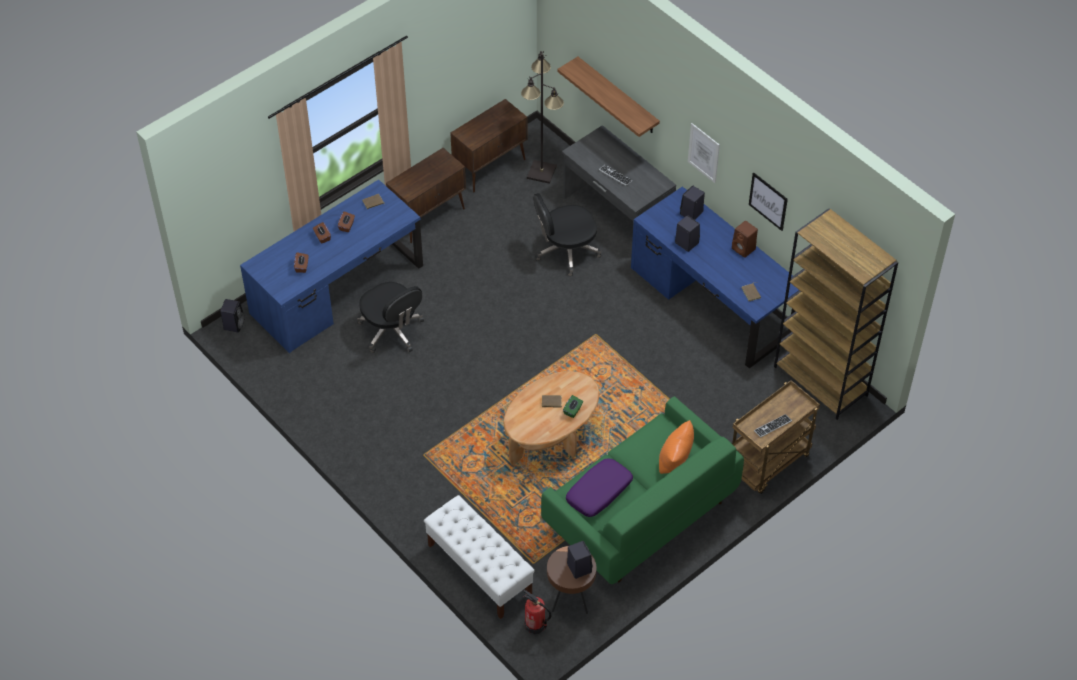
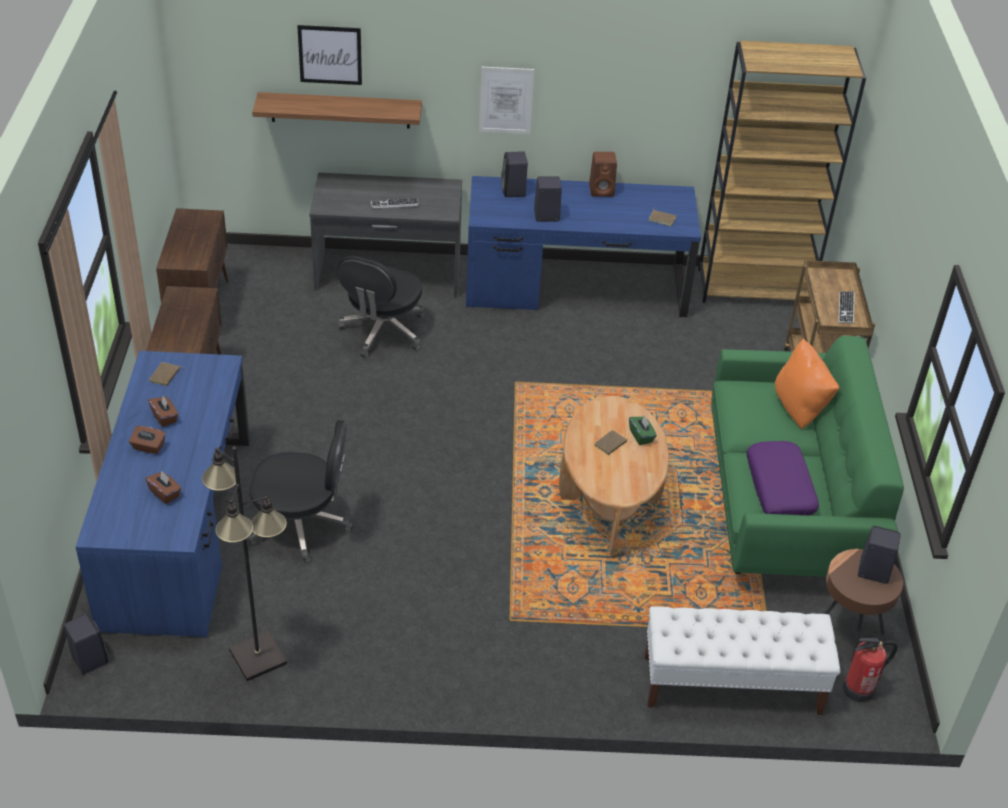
camera: 50 degrees left, 10 degrees down
(542, 172) = (261, 282): black floor lamp -> black floor lamp (258, 656)
(768, 201) = (624, 102): picture -> picture (330, 55)

